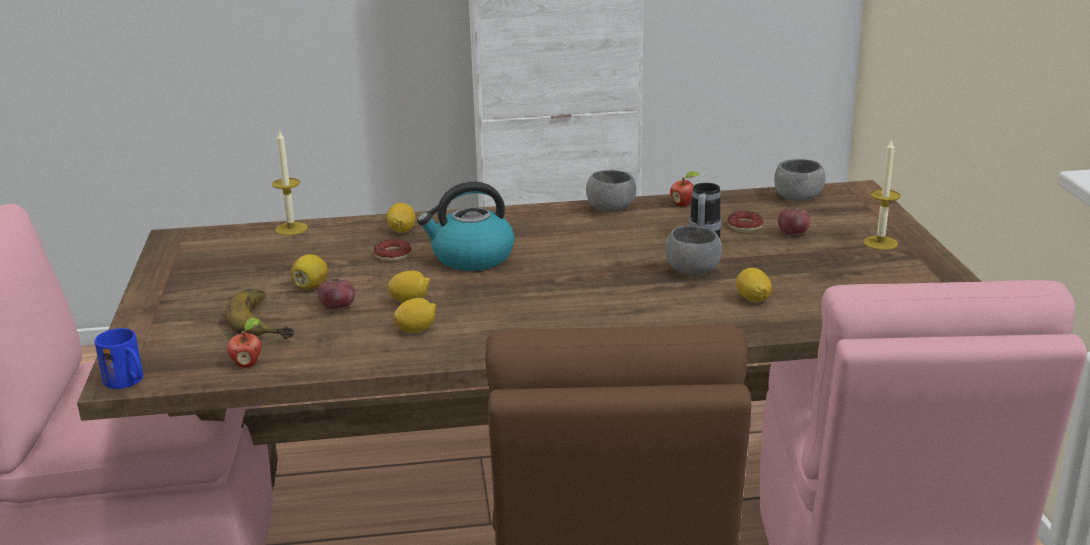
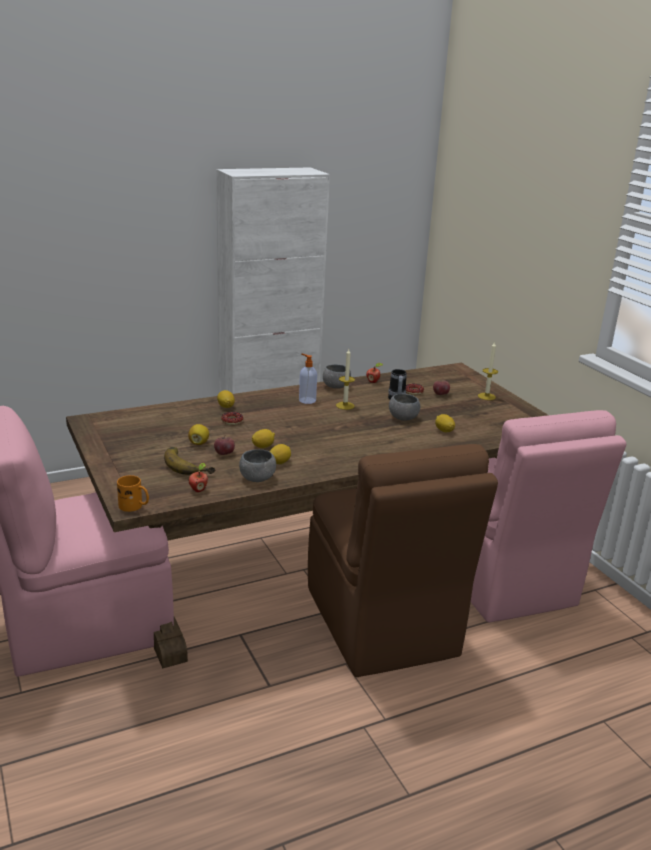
camera: 20 degrees left, 0 degrees up
(128, 381) = (135, 506): blue mug -> orange mug
(291, 229) = (157, 410): candle -> candle (345, 405)
(471, 257) = (279, 419): kettle -> none
(543, 229) = (306, 400): none -> soap dispenser
(797, 198) = (430, 374): grey bowl -> grey bowl (257, 478)

